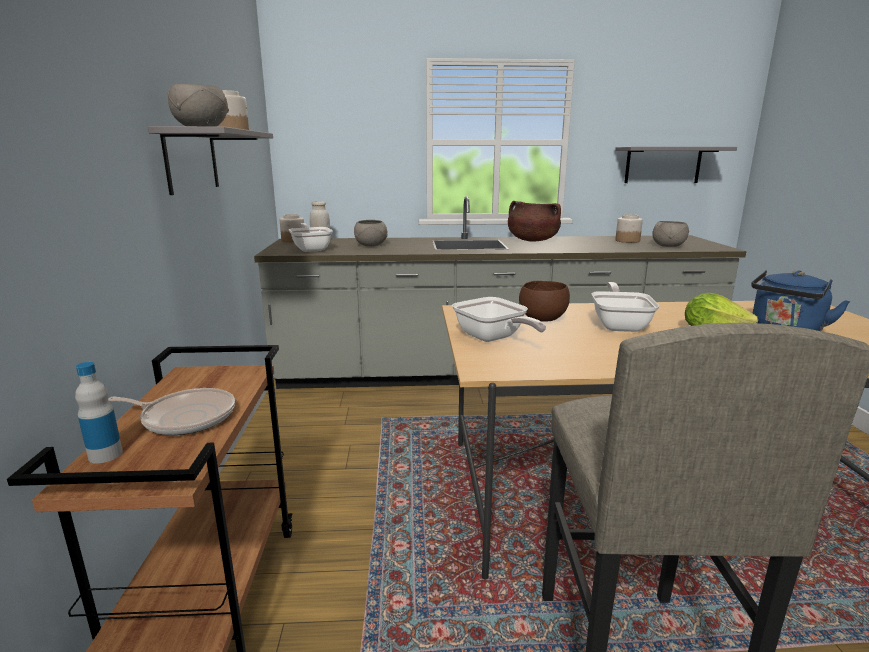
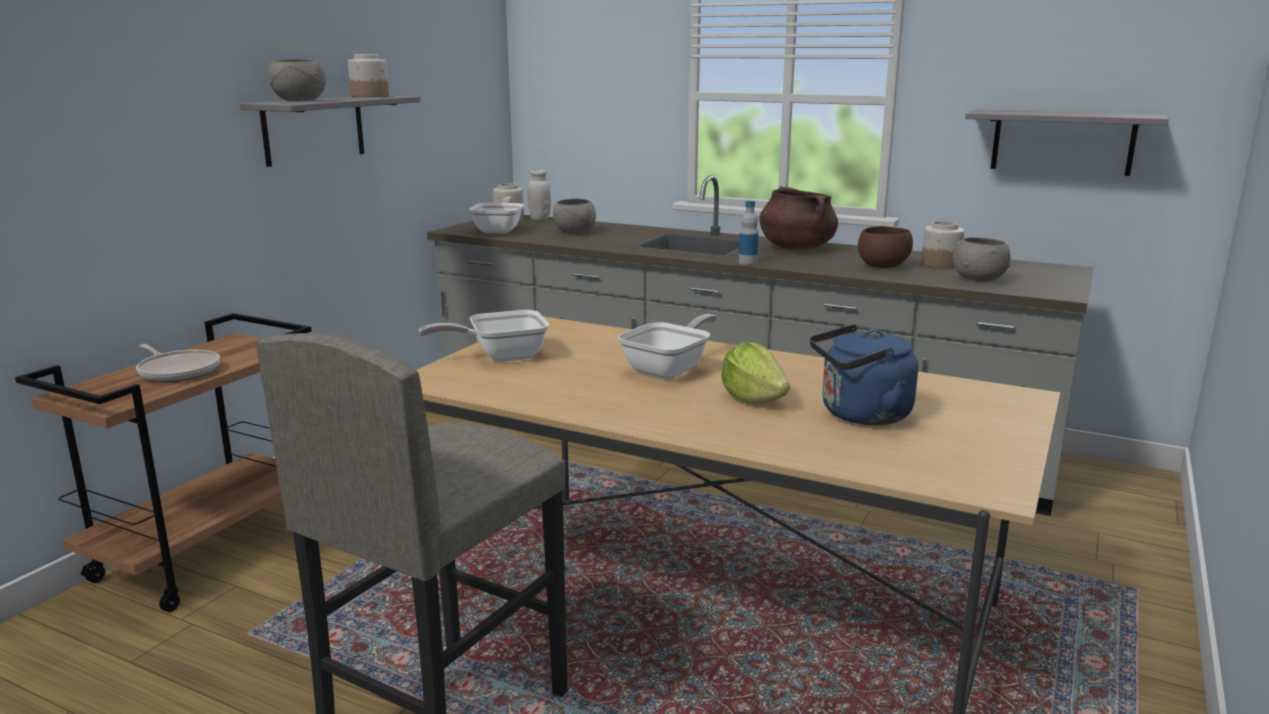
camera: 30 degrees right, 0 degrees up
(105, 455) = (99, 383): bottle -> bottle (747, 262)
(493, 338) = (500, 356): frying pan -> frying pan turned 75 degrees clockwise
(542, 319) = (601, 348): brown bowl -> brown bowl (882, 266)

